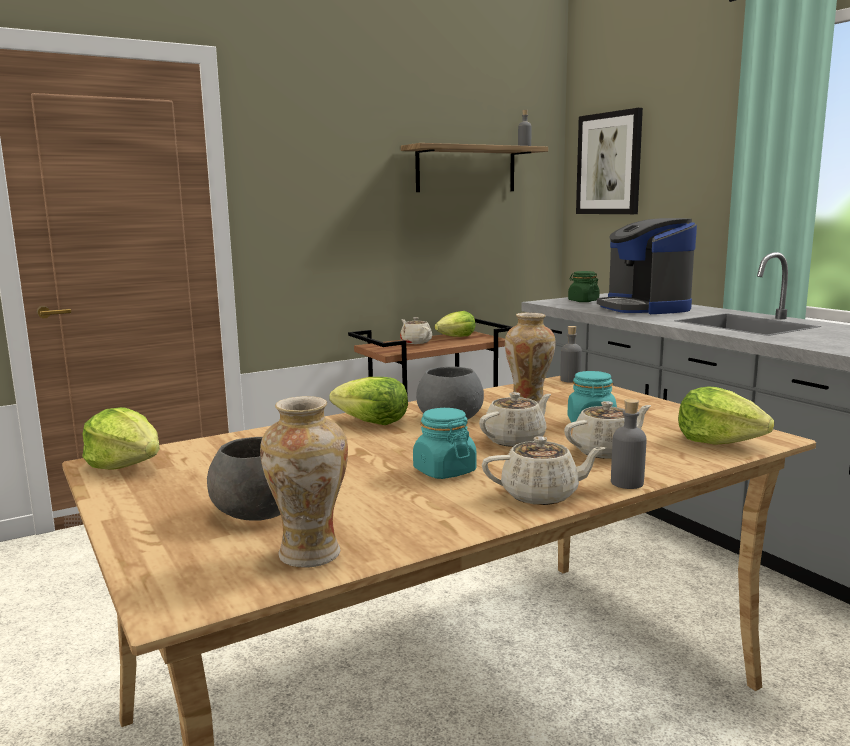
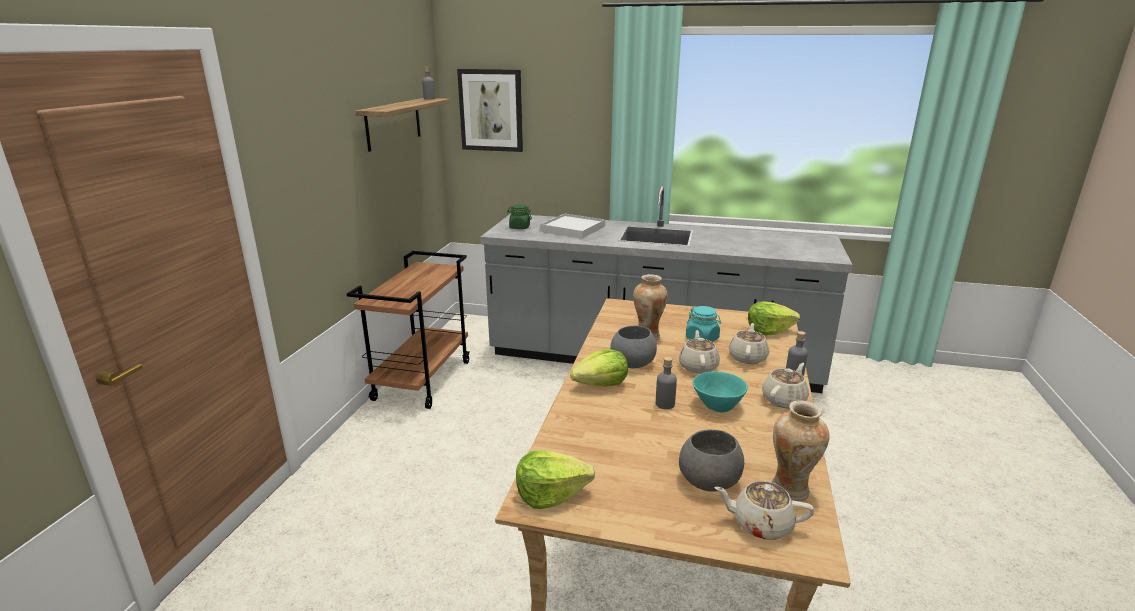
camera: 45 degrees left, 10 degrees up
(415, 342) = (399, 286): beige teapot -> beige teapot (760, 524)
(444, 471) = (718, 405): turquoise jar -> turquoise bowl
(456, 337) = (420, 272): lettuce -> none
(570, 380) = (620, 304): grey bottle -> grey bottle (665, 404)
(644, 308) = (573, 229): coffee machine -> white tray

